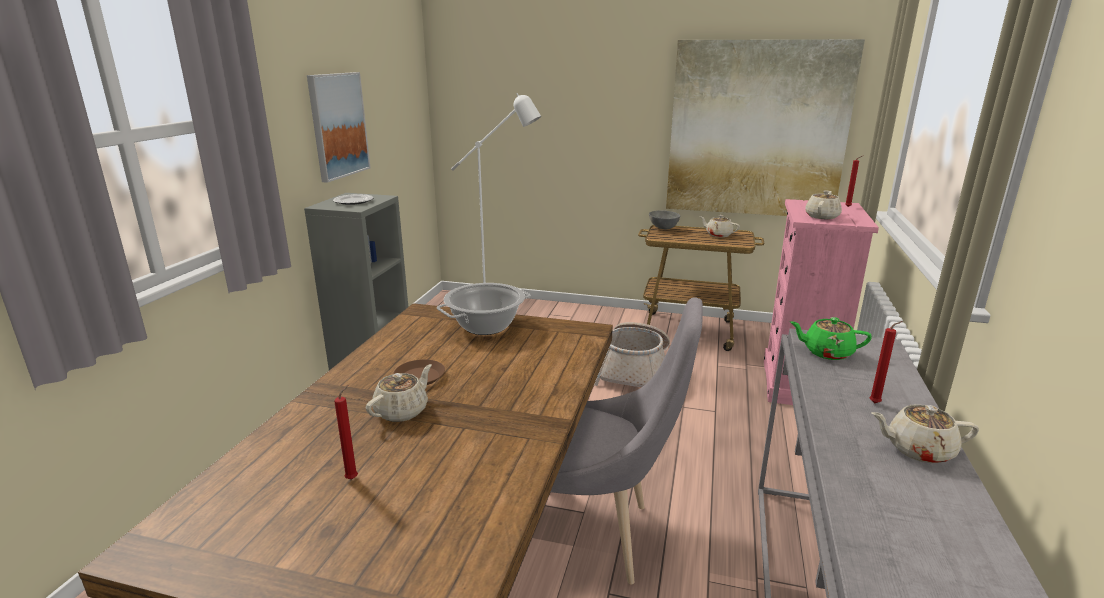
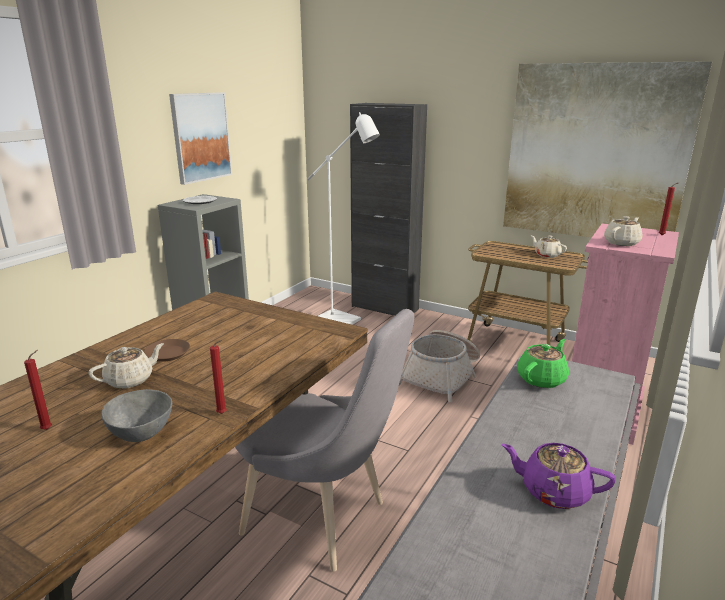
camera: 15 degrees right, 0 degrees up
(485, 326) = (256, 317): cooking pot -> none
(538, 306) = (385, 308): none -> black cabinet
(663, 227) = (496, 244): grey bowl -> grey bowl (141, 432)
(826, 352) = (542, 379): green teapot -> green teapot turned 105 degrees clockwise
(876, 403) = (550, 437): red candle -> red candle (223, 414)
(918, 450) = (553, 491): beige teapot -> purple teapot

